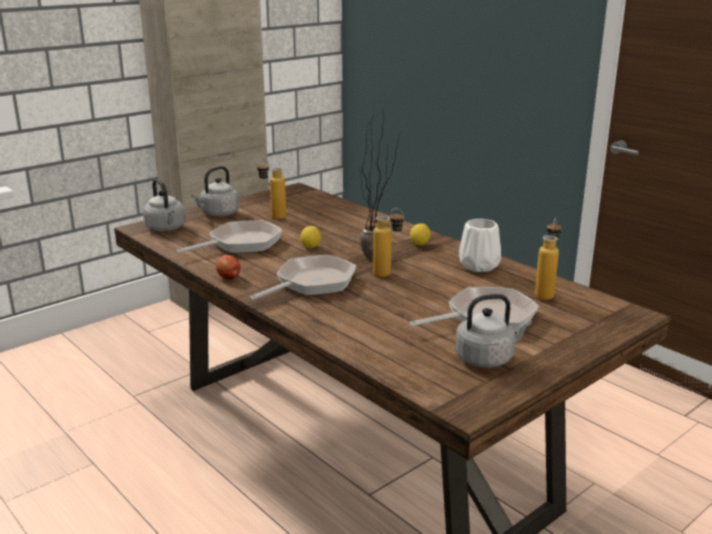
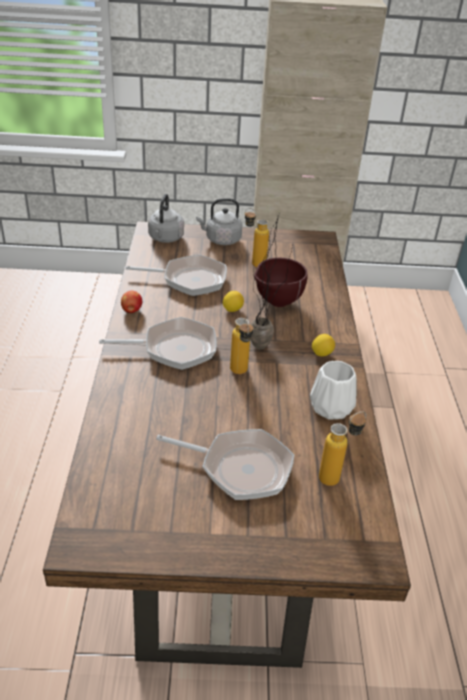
camera: 40 degrees right, 15 degrees up
(336, 232) = (276, 303): none -> brown bowl
(487, 358) = (171, 510): grey kettle -> none

